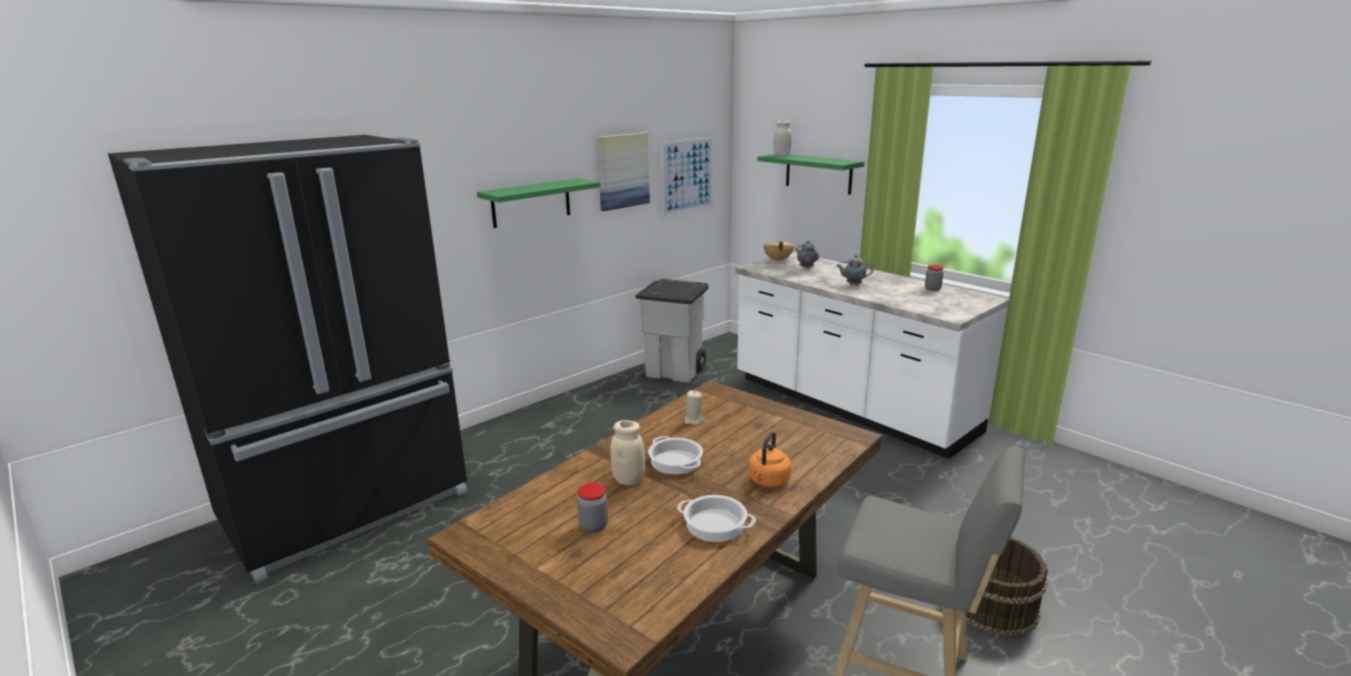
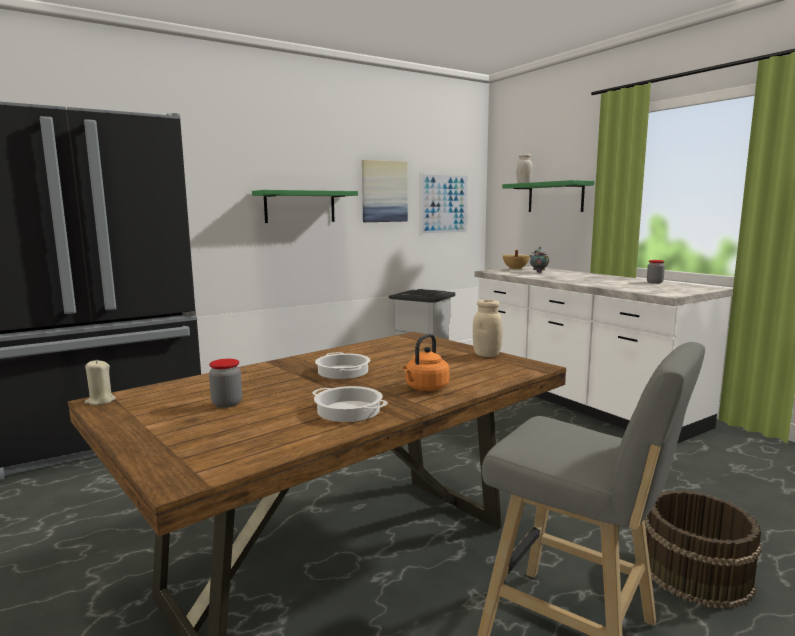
camera: 10 degrees right, 10 degrees down
(628, 480) = (288, 379): beige jar -> beige jar (486, 355)
(694, 420) = (380, 351): beige candle -> beige candle (100, 401)
(852, 284) = (576, 279): teapot -> none

